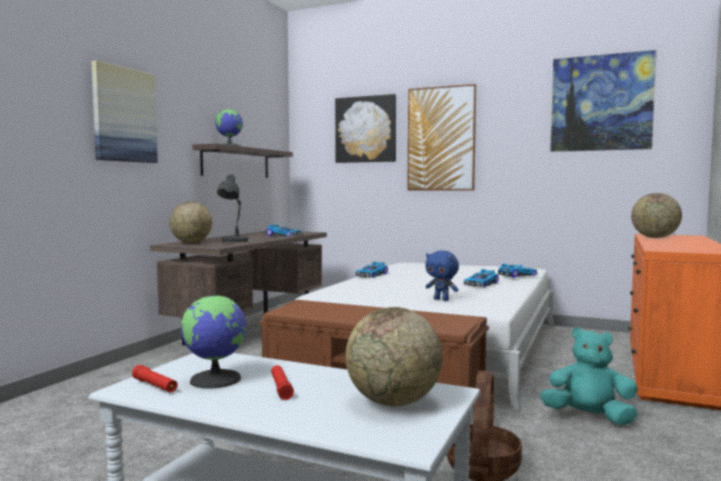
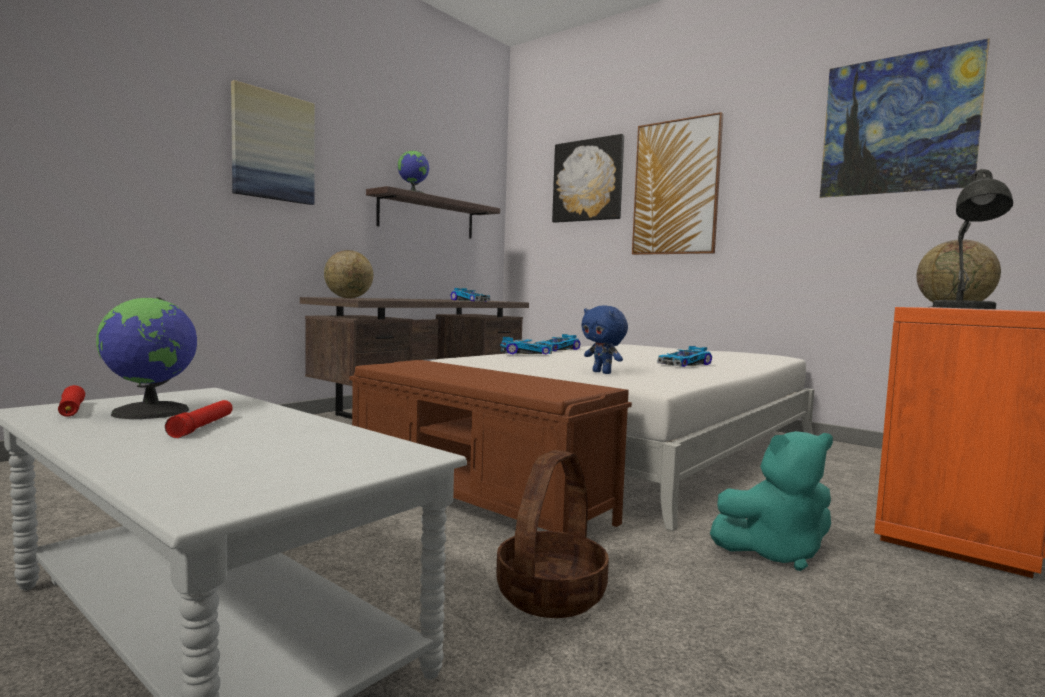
camera: 15 degrees right, 0 degrees up
(233, 241) = (396, 299): grey table lamp -> grey table lamp (964, 308)
(393, 402) = (306, 456): globe -> none
(517, 275) = (747, 359): toy car -> toy car (525, 353)
(588, 417) = (775, 553): turquoise plush toy -> turquoise plush toy turned 135 degrees clockwise

